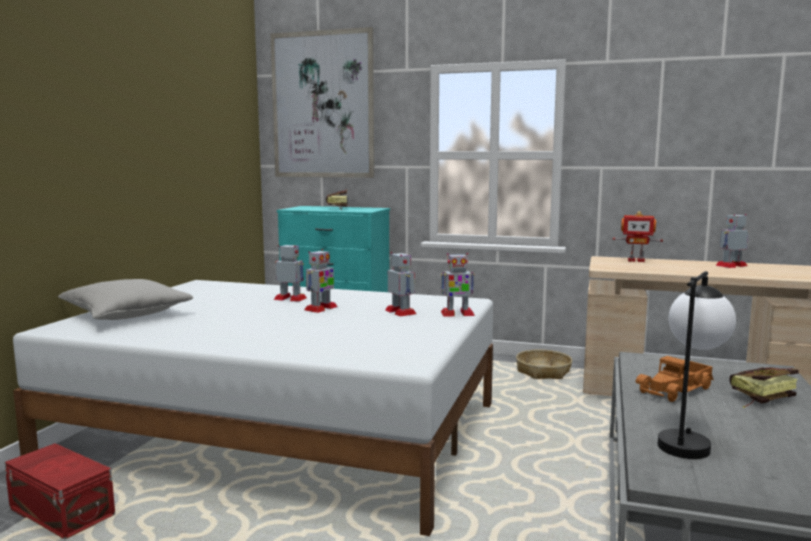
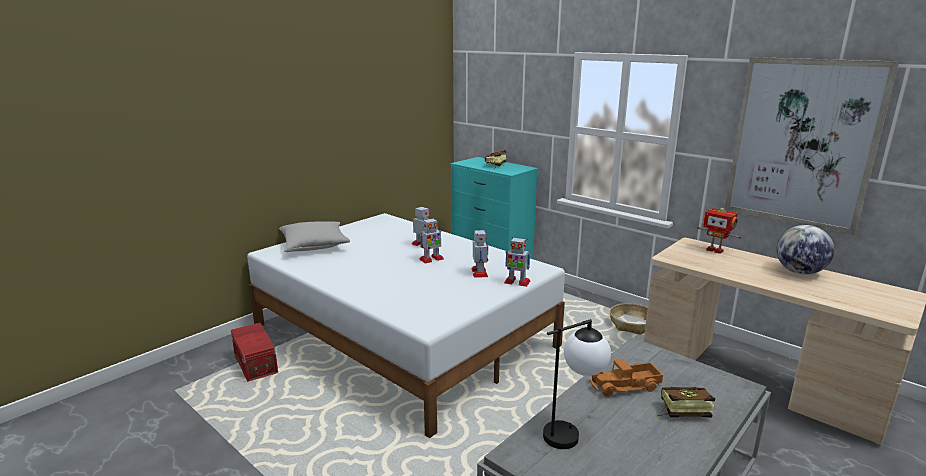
camera: 25 degrees right, 10 degrees up
(323, 105) = (495, 79): picture -> picture (802, 143)
(731, 265) = (799, 272): toy robot -> globe

